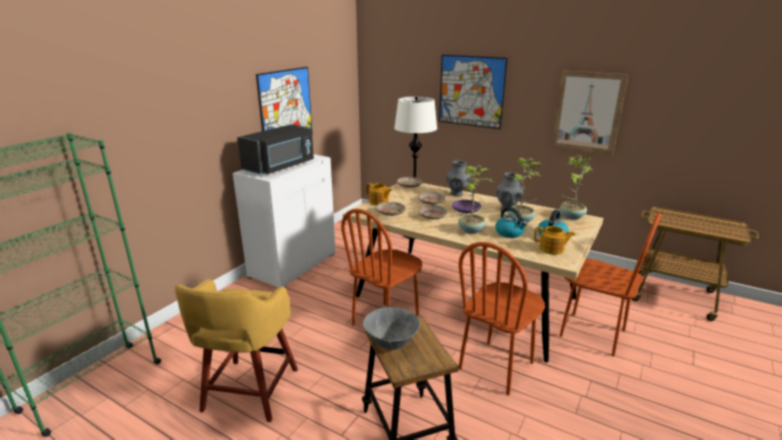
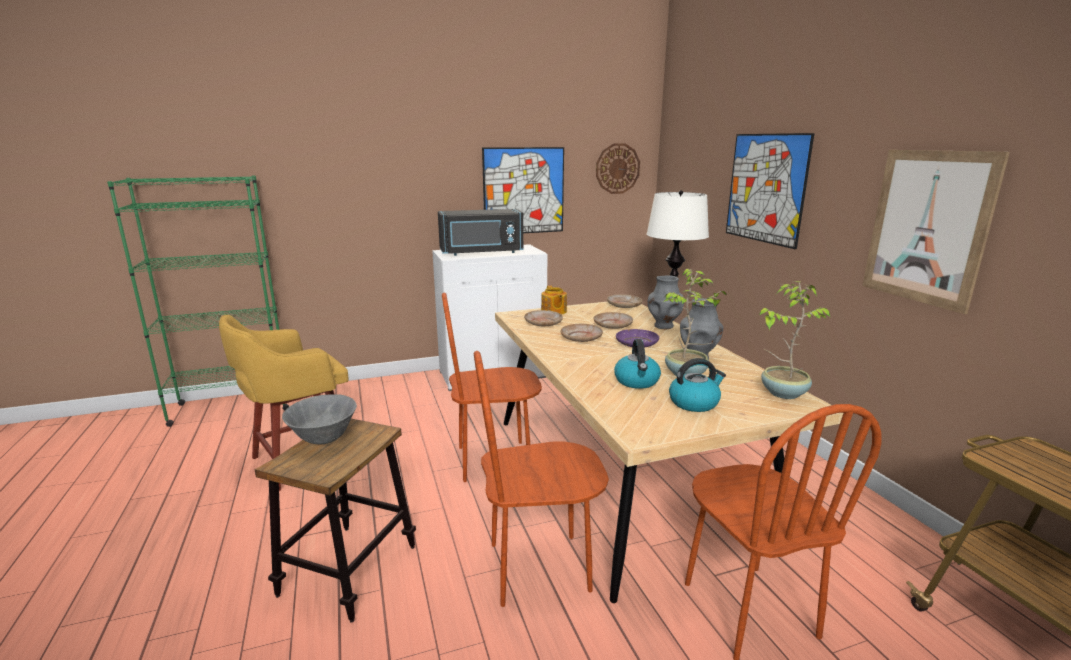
camera: 40 degrees right, 5 degrees down
(338, 79) = (617, 168): none -> wall clock
(472, 230) = (594, 364): potted plant -> none
(552, 249) = (654, 416): teapot -> none

